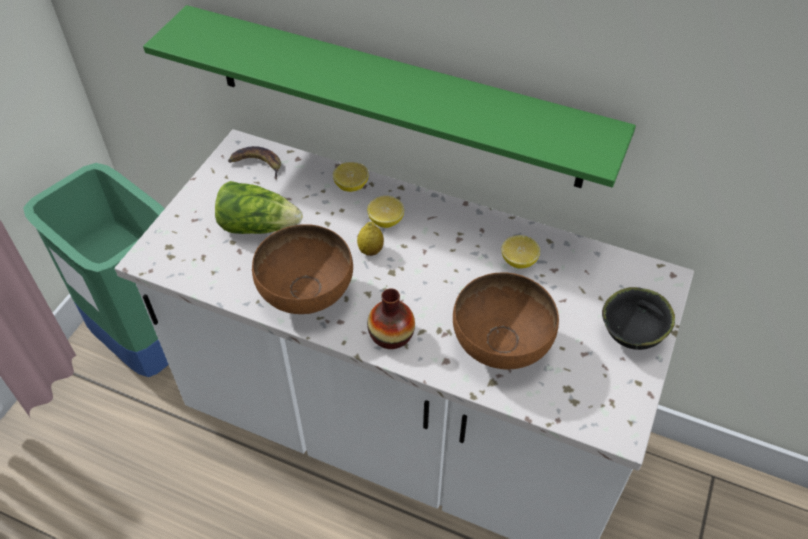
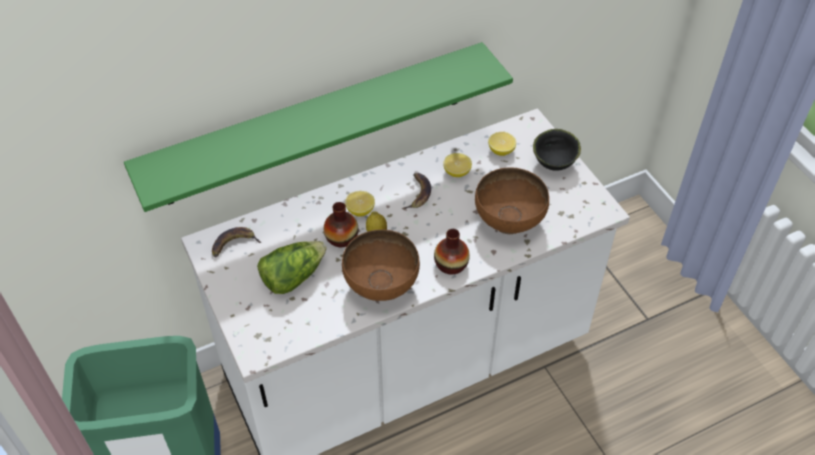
camera: 50 degrees left, 0 degrees up
(338, 229) = (341, 238): none -> vase
(351, 186) = (311, 208): lemon -> lemon (501, 150)
(455, 248) = (417, 193): none -> banana

